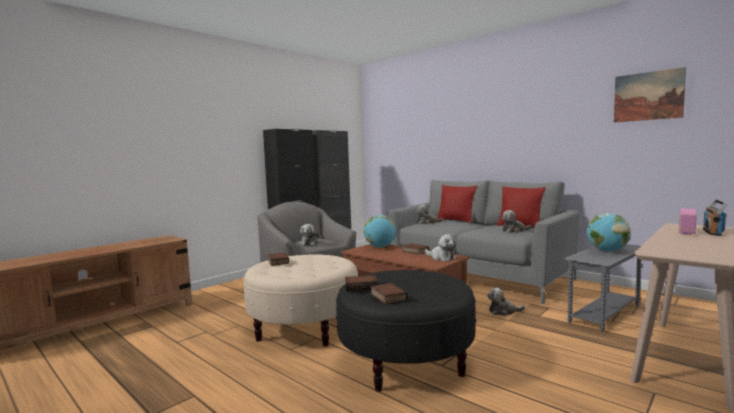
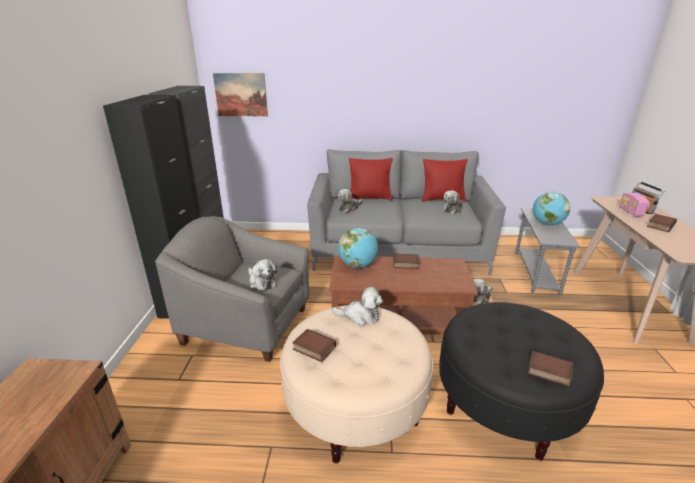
camera: 40 degrees left, 20 degrees up
(361, 286) = (495, 362): book -> book (659, 225)
(441, 258) = (448, 269): plush toy -> plush toy (360, 316)
(648, 96) = (552, 69): picture -> picture (241, 95)

